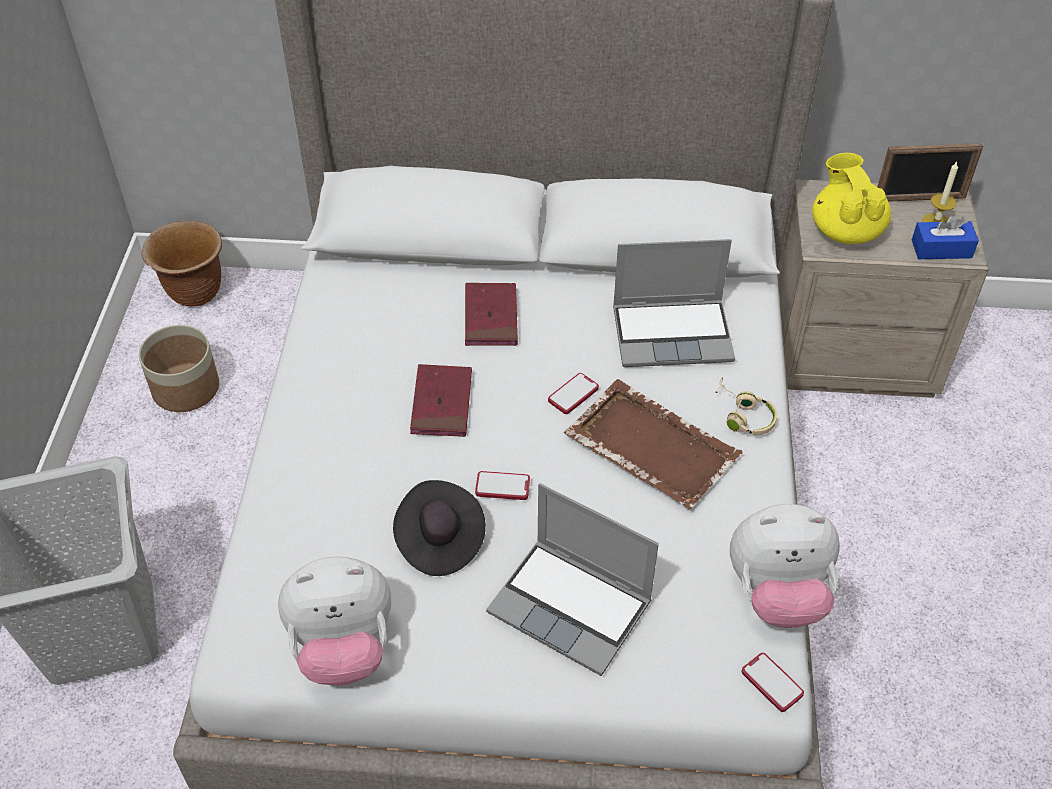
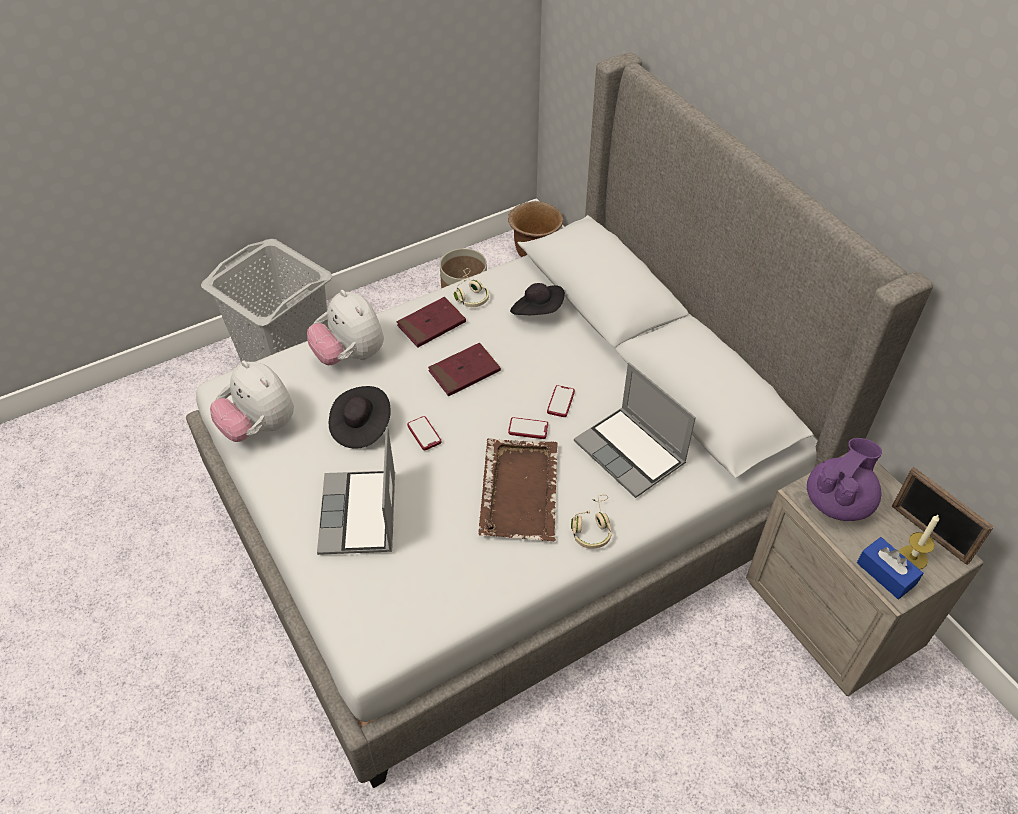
camera: 55 degrees right, 0 degrees up
(325, 337) = (470, 295): none -> beige headphones
(411, 296) = (537, 312): none -> black hat
(491, 317) = (555, 356): red book -> red book (431, 324)
(772, 683) = (377, 651): phone -> phone (560, 402)
(777, 594) = (452, 621): plush toy -> plush toy (350, 355)
(845, 230) = (838, 502): yellow teapot -> purple teapot

